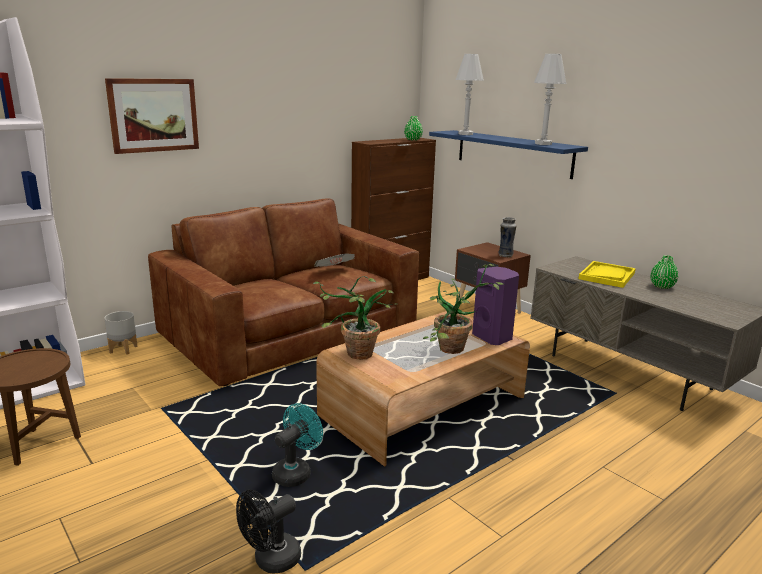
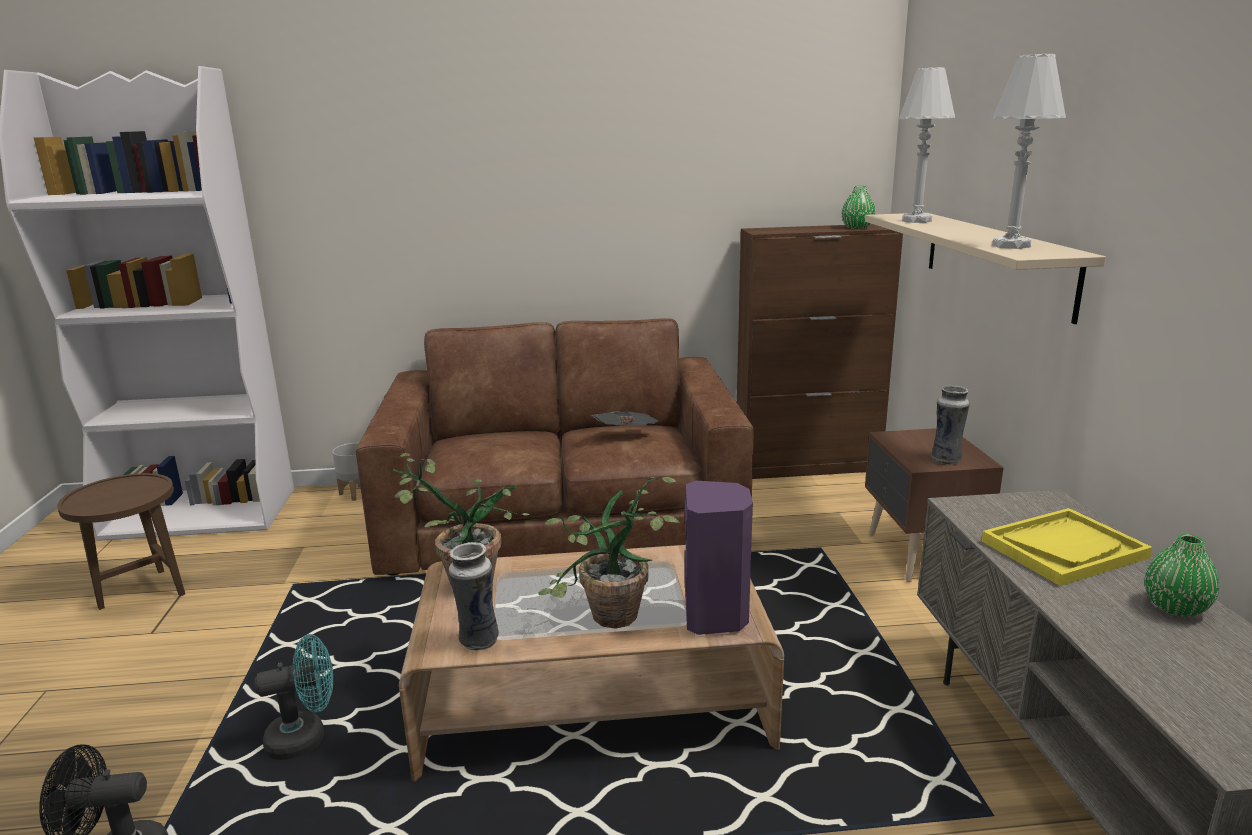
camera: 35 degrees right, 0 degrees up
(153, 115) = (409, 186): picture -> none
(406, 375) = (477, 640): none -> vase
(513, 153) = (996, 261): blue shelf -> beige shelf

